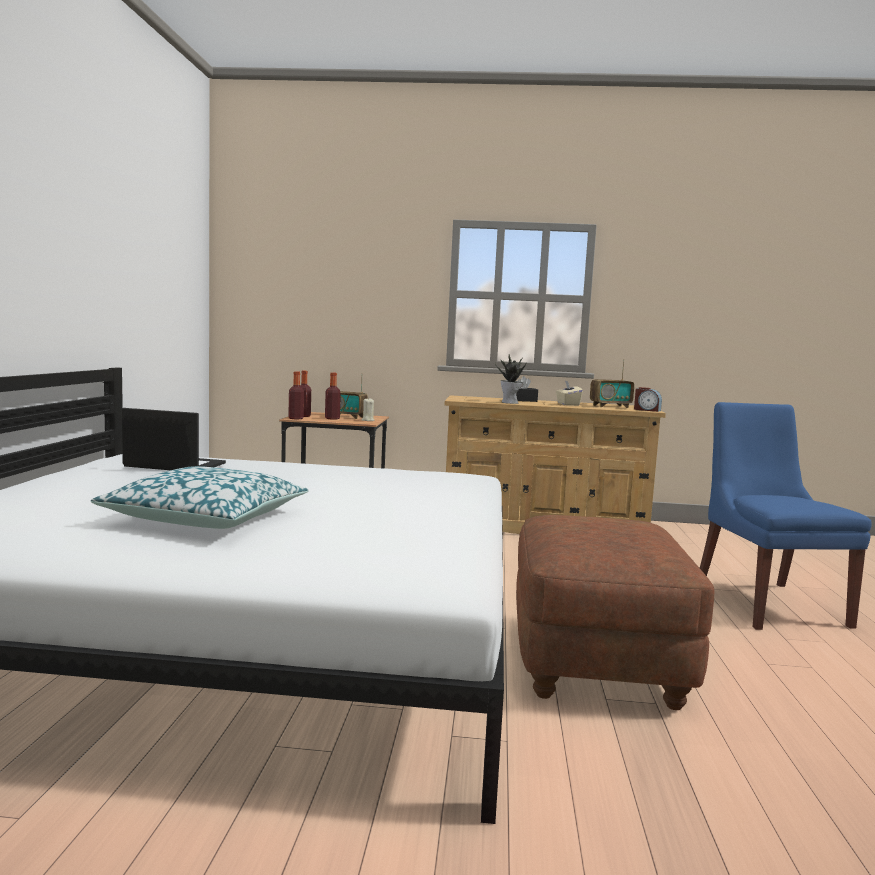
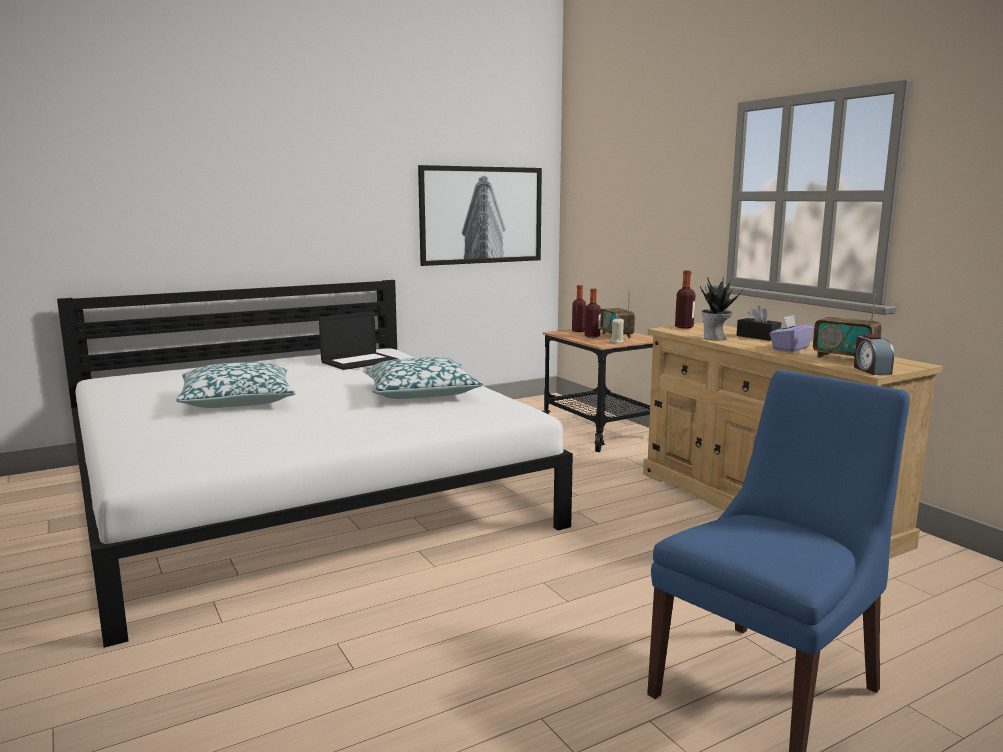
camera: 55 degrees right, 5 degrees up
(167, 296) = (481, 215): none -> picture
(173, 465) = (360, 361): laptop -> laptop turned 75 degrees clockwise
(296, 418) = (559, 333): bottle -> bottle (684, 327)
(345, 478) = (420, 393): none -> pillow
(567, 404) = (790, 348): beige tissue box -> purple tissue box
(596, 662) = (412, 621): brown ottoman -> none

